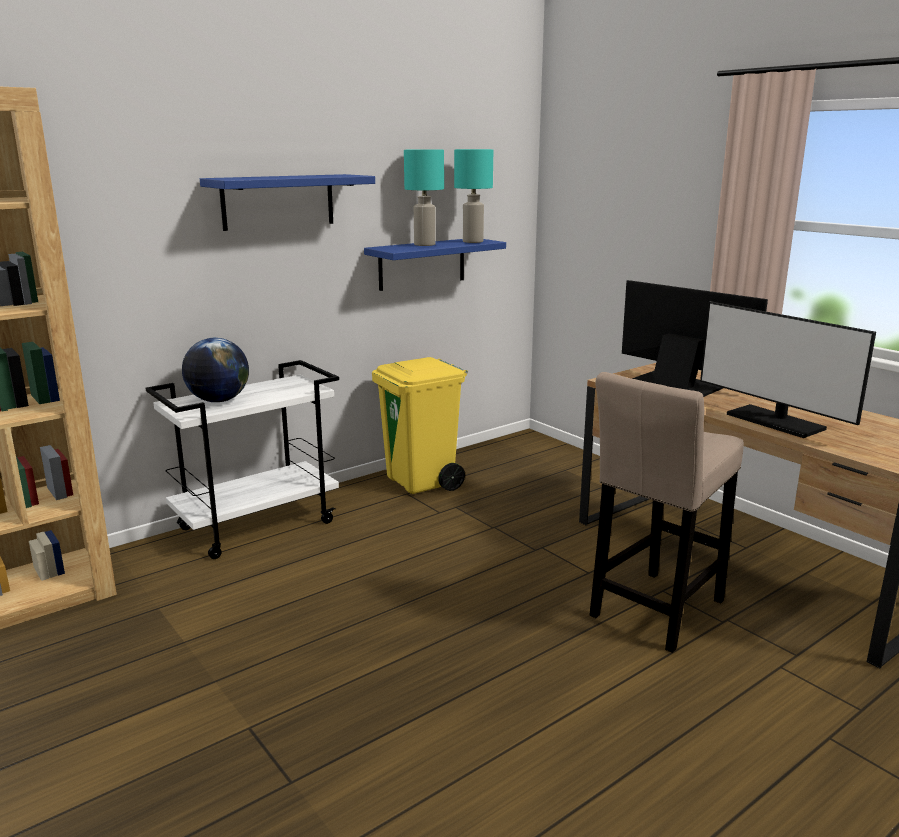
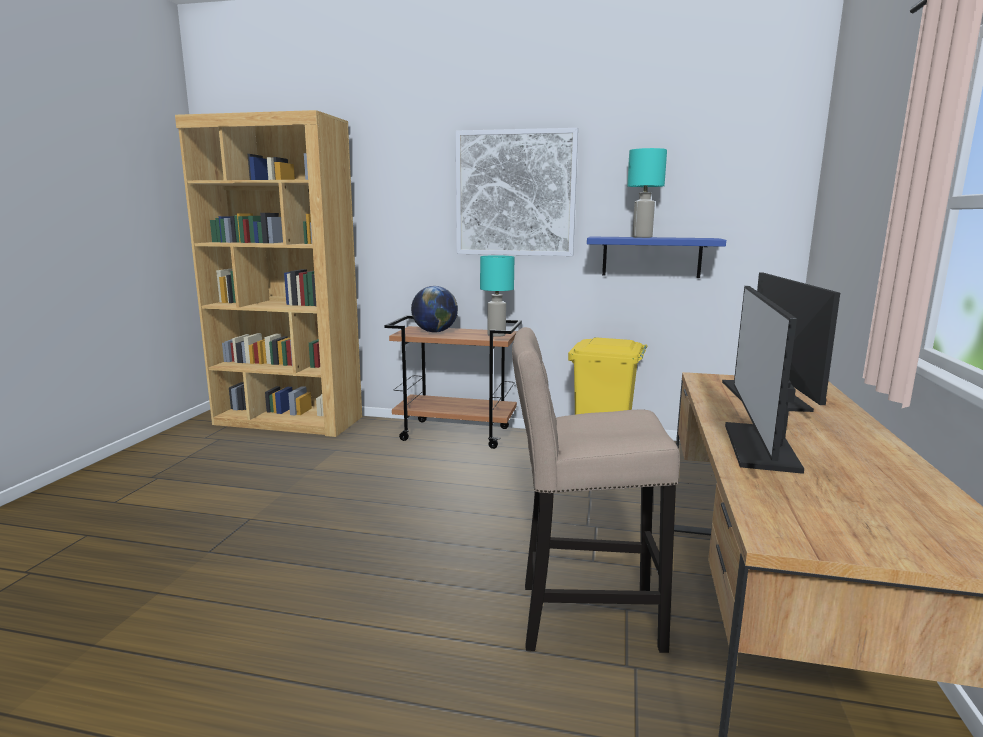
camera: 50 degrees right, 5 degrees down
(258, 525) = (457, 434): white cart -> brown cart
(278, 201) = (515, 193): blue shelf -> picture
(472, 242) = (694, 238): turquoise table lamp -> turquoise table lamp (496, 335)

